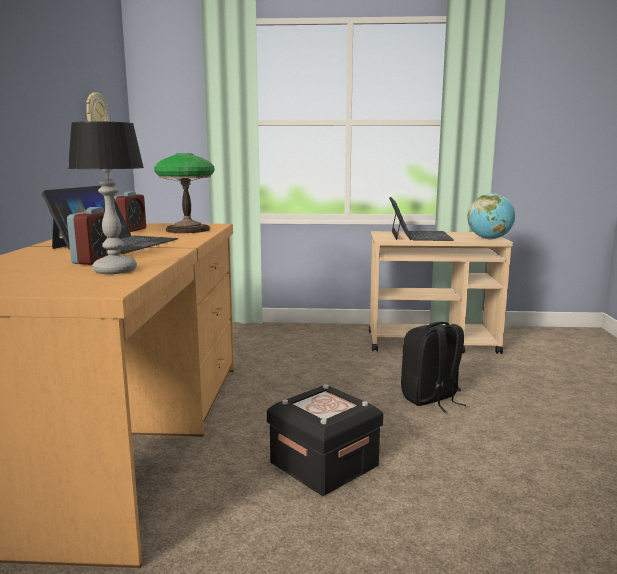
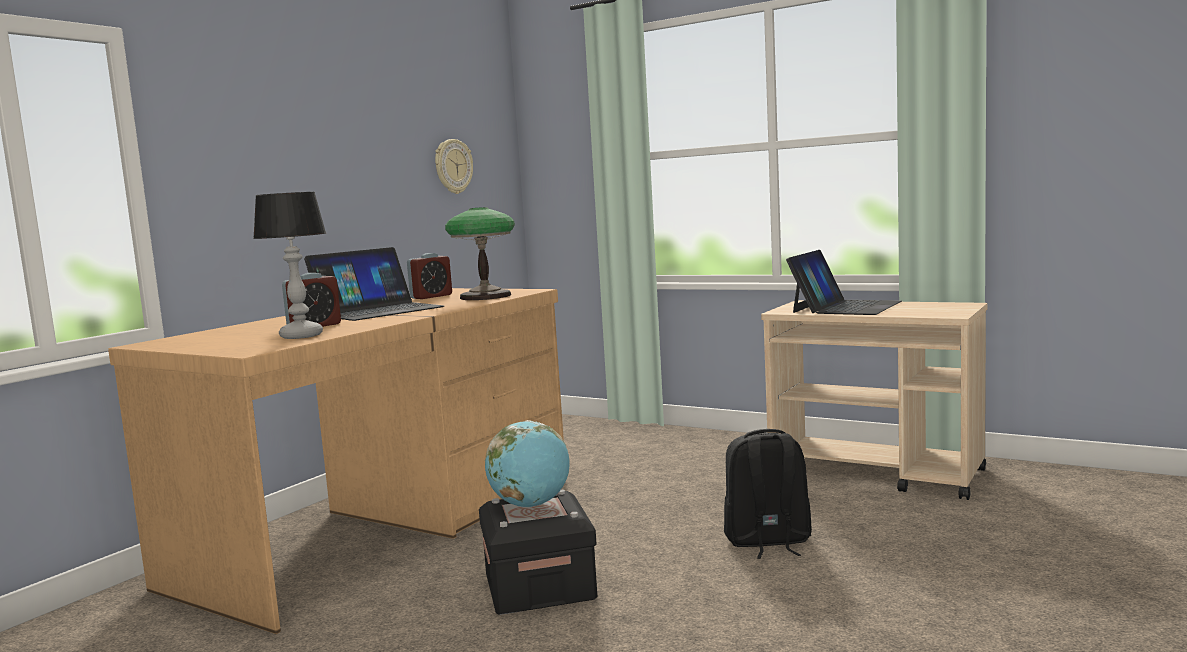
camera: 30 degrees right, 5 degrees down
(489, 239) = (942, 313): globe -> globe (531, 505)

